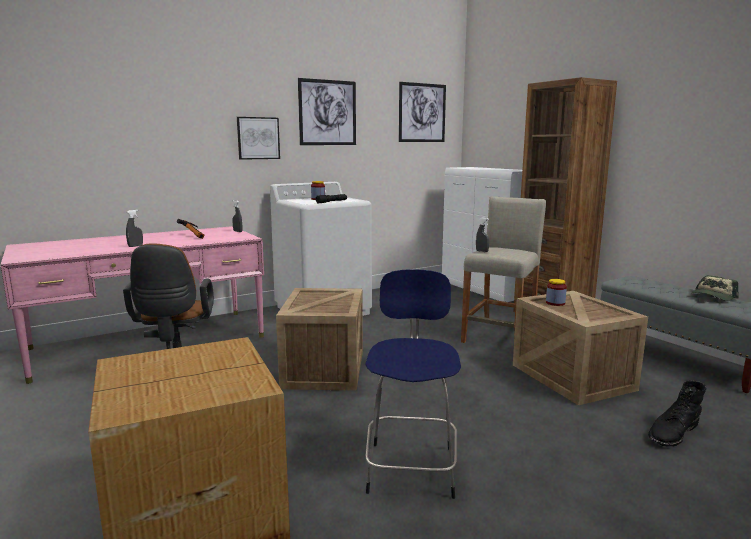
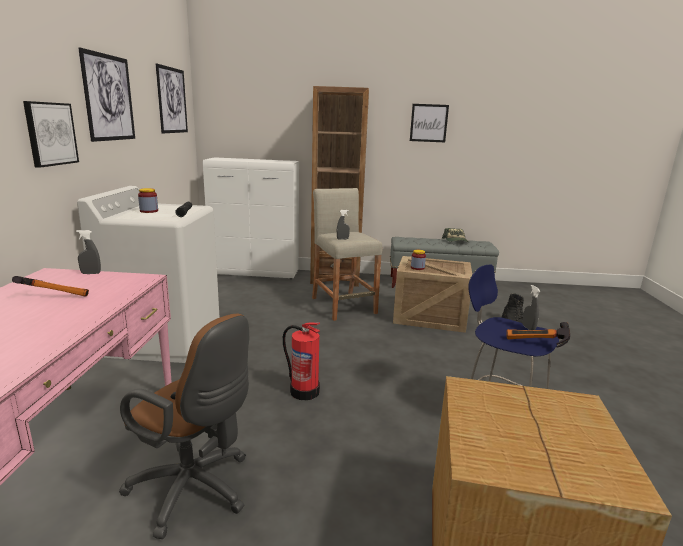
camera: 55 degrees left, 5 degrees up
(135, 246) = (29, 340): grey spray bottle -> grey spray bottle (528, 328)
(325, 369) = (304, 391): crate -> fire extinguisher
(401, 368) = (536, 344): none -> hammer
(697, 116) = (428, 123): none -> picture

